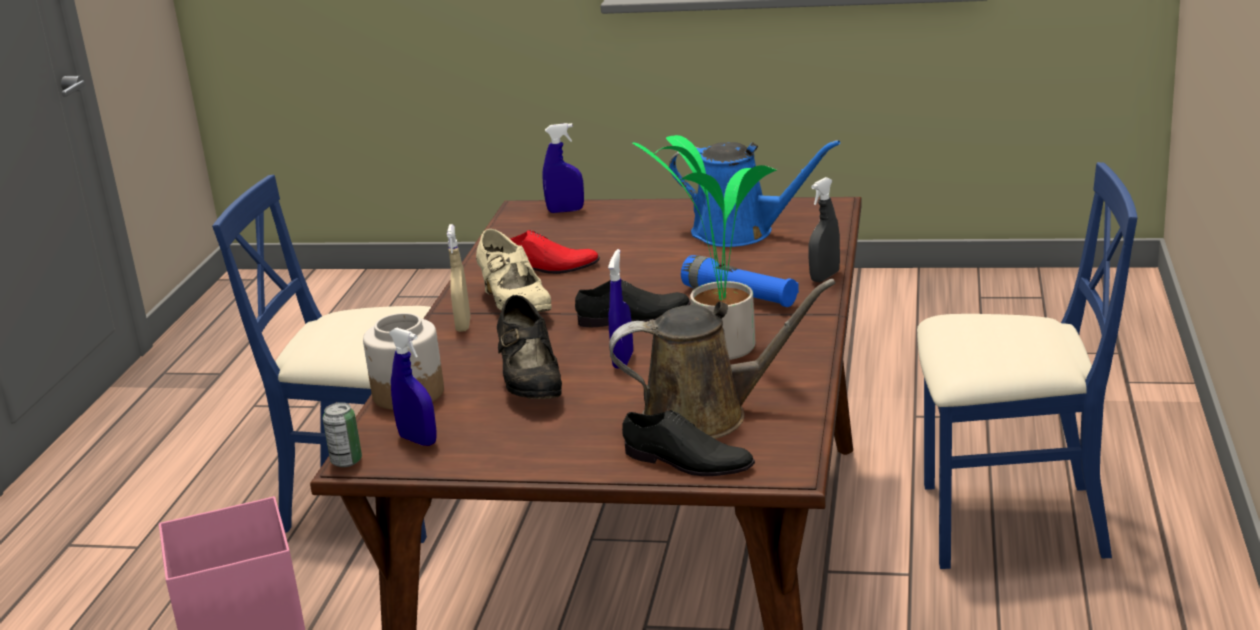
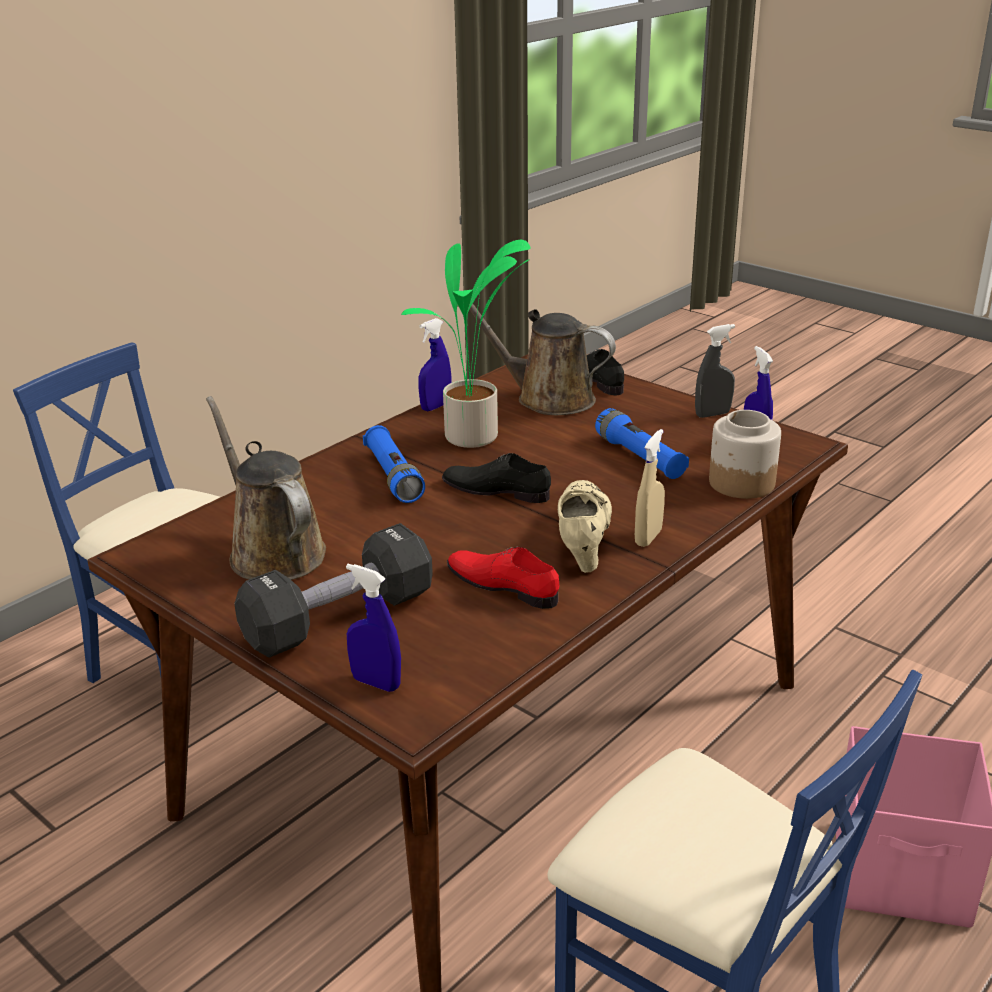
camera: 150 degrees left, 5 degrees up
(346, 461) = (816, 445): can -> none
(531, 385) = (639, 457): black shoe -> blue flashlight
(623, 360) = (552, 453): blue spray bottle -> blue spray bottle (436, 406)
(633, 223) = (339, 618): none -> black dumbbell
(740, 232) = (273, 551): blue watering can -> brown watering can
(825, 277) = (304, 470): grey spray bottle -> grey spray bottle (712, 414)

